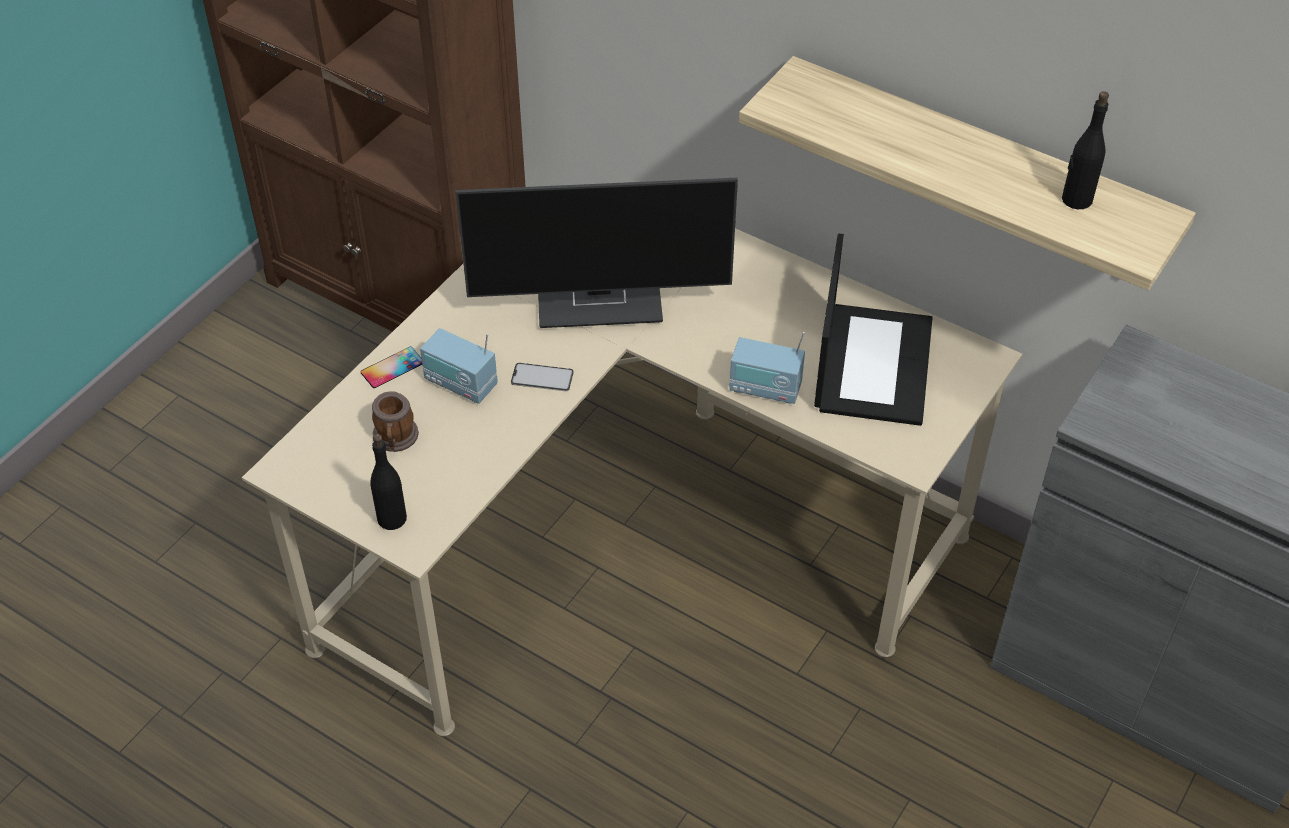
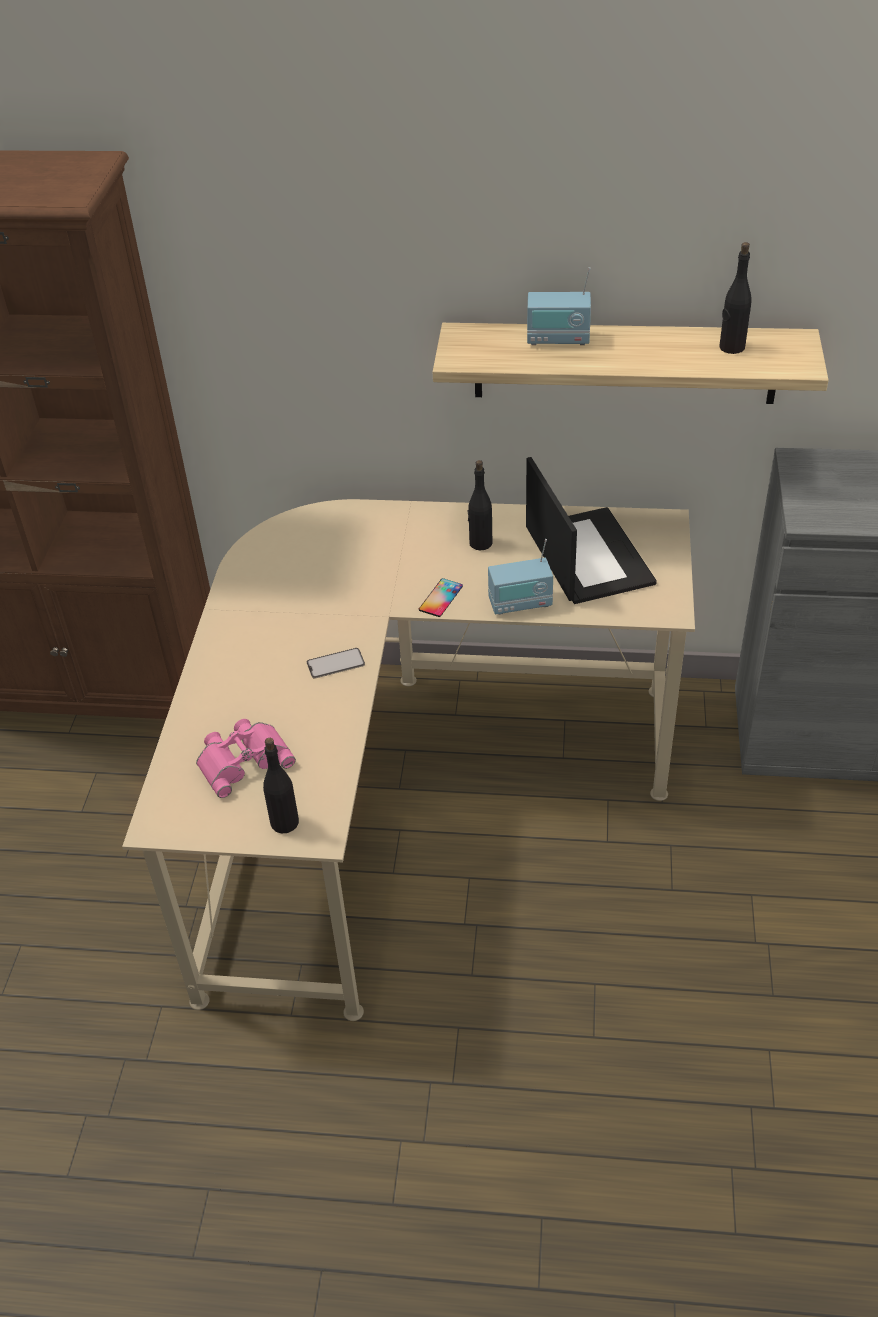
camera: 25 degrees left, 5 degrees down
(392, 367) = (200, 705): phone -> phone (440, 598)
(395, 439) = (243, 759): mug -> pink binoculars
(460, 384) = (269, 695): radio -> radio (558, 339)
(602, 299) = (342, 588): monitor -> none
(771, 304) = (480, 543): none -> black bottle

